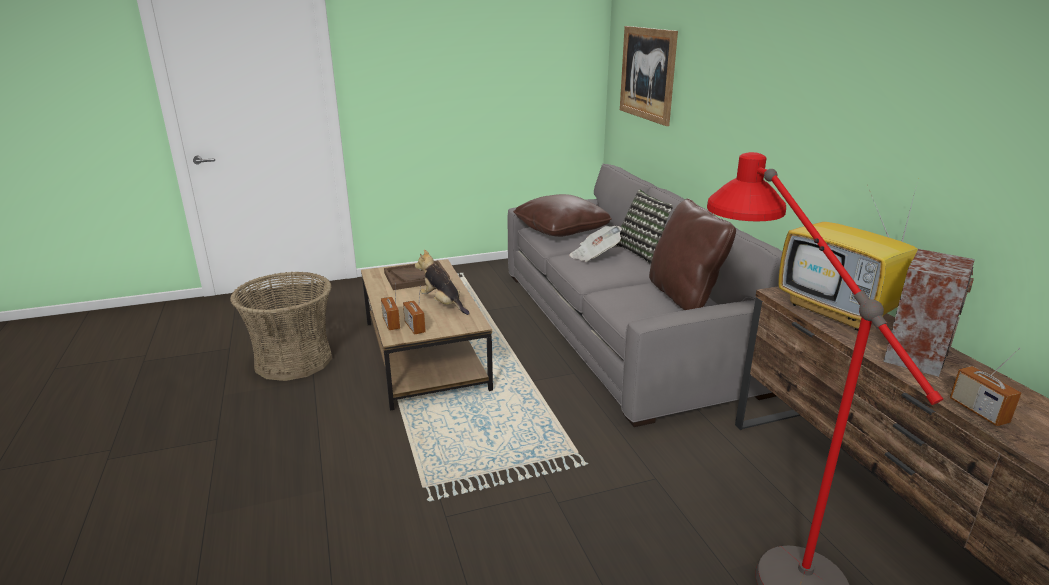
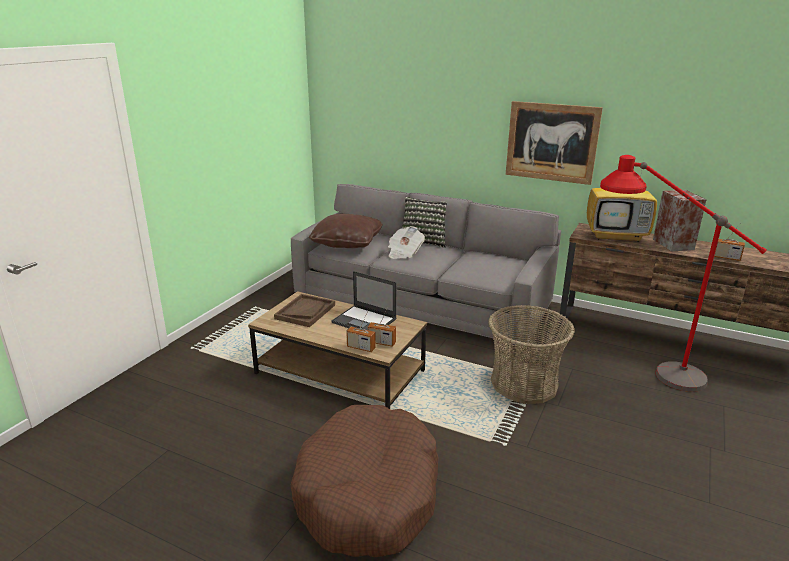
camera: 45 degrees left, 0 degrees up
(262, 459) = (368, 494): none -> brown dog bed
(293, 360) = (249, 426): basket -> basket (523, 384)
(443, 304) = (365, 321): plush toy -> laptop
(647, 74) = (370, 109): picture -> picture (551, 142)
(684, 297) = (496, 259): brown pillow -> none

